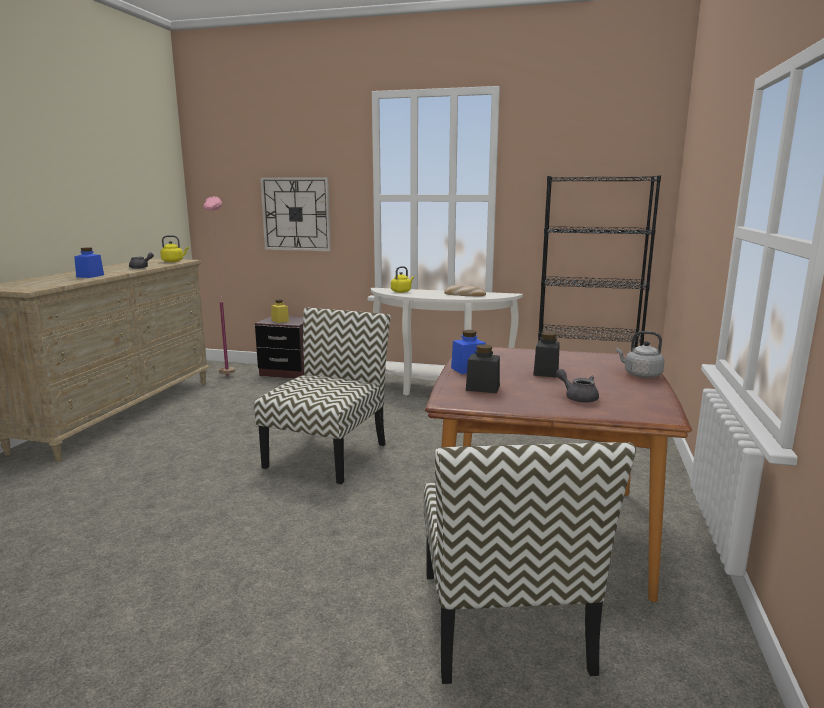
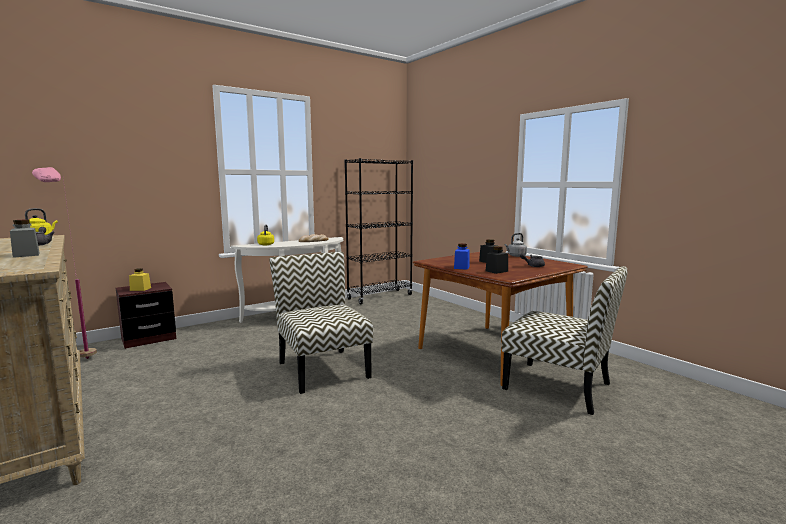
camera: 50 degrees left, 5 degrees down
(90, 276) = (26, 254): blue jar -> grey jar
(296, 214) = (139, 186): wall clock -> none

